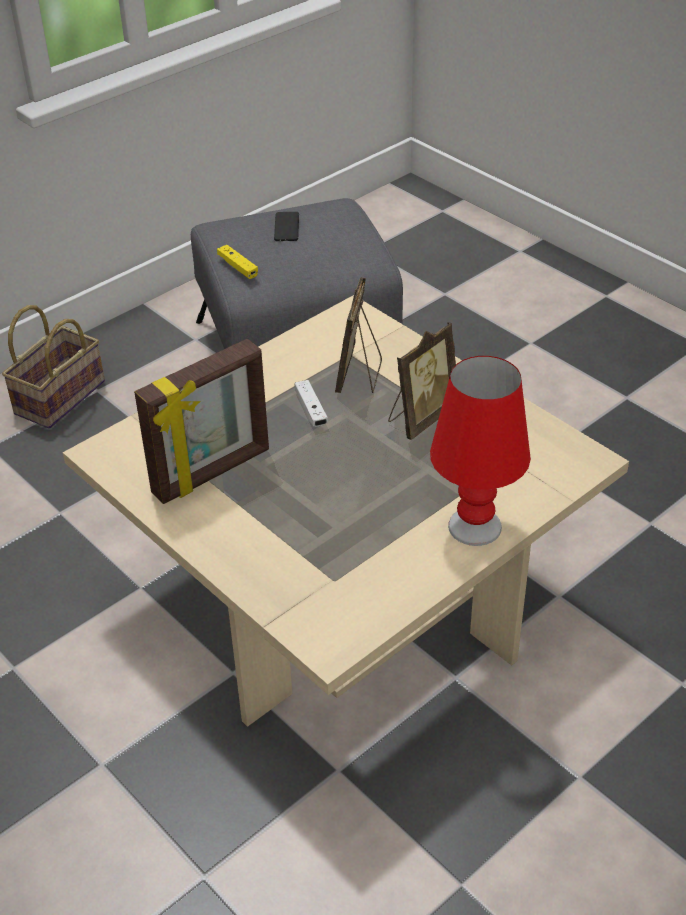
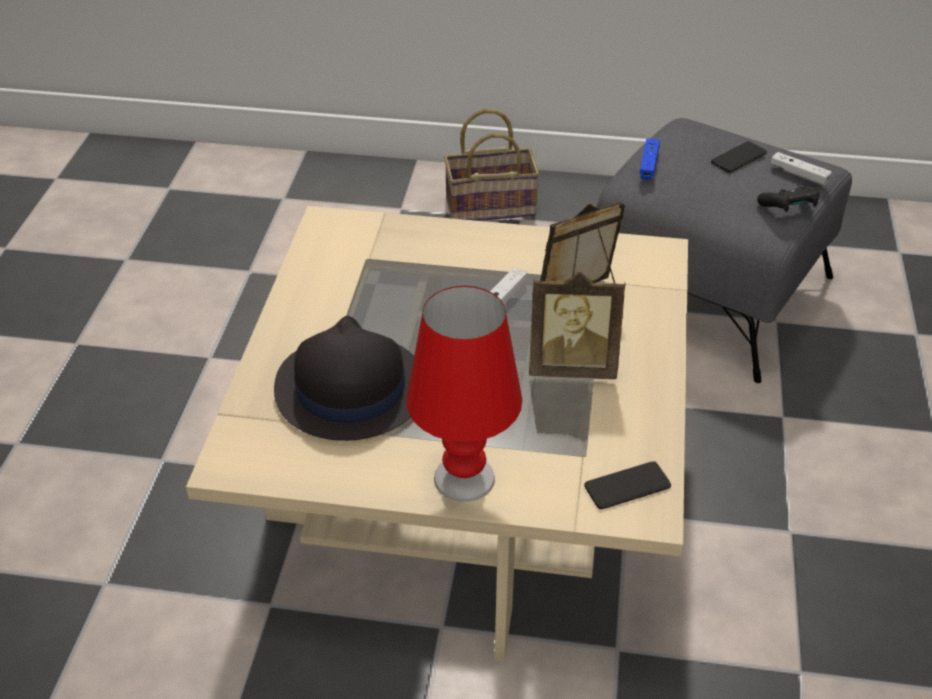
camera: 50 degrees right, 0 degrees up
(212, 473) = (364, 289): picture frame -> none
(238, 267) = (648, 164): yellow game controller -> blue game controller
(318, 538) = (349, 389): none -> black hat
(337, 215) = (799, 174): none -> white game controller
(365, 240) = (788, 208): none -> black game controller
(557, 455) = (627, 486): none -> phone

